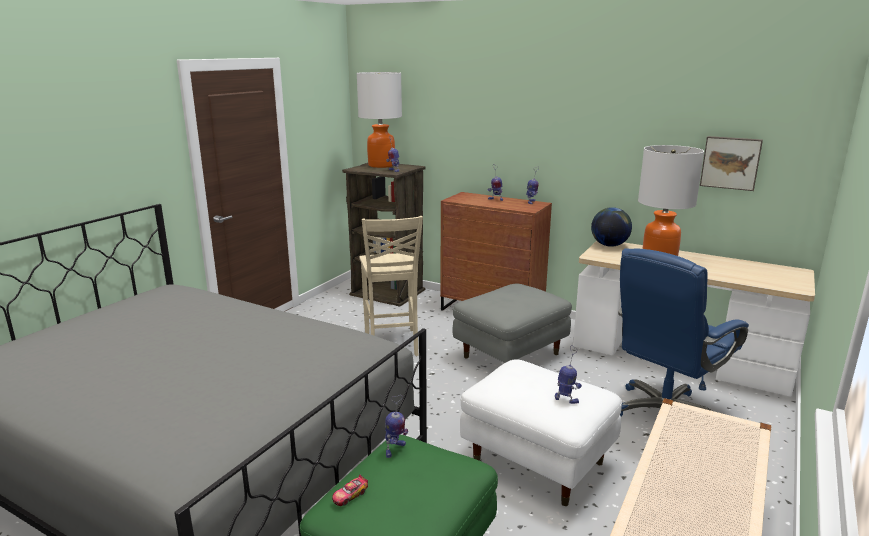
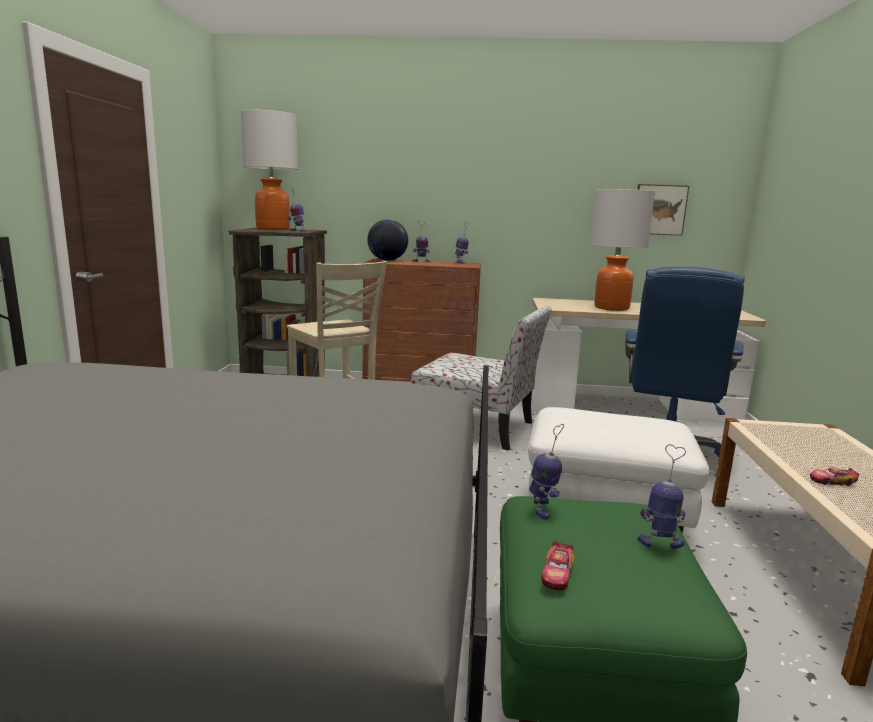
camera: 25 degrees left, 5 degrees down
(510, 356) = (477, 427): grey ottoman -> chair
(566, 399) = (652, 430): toy robot -> toy robot (661, 543)
(609, 245) = (550, 301): globe -> globe (387, 260)
(666, 480) = (831, 481): none -> toy car

